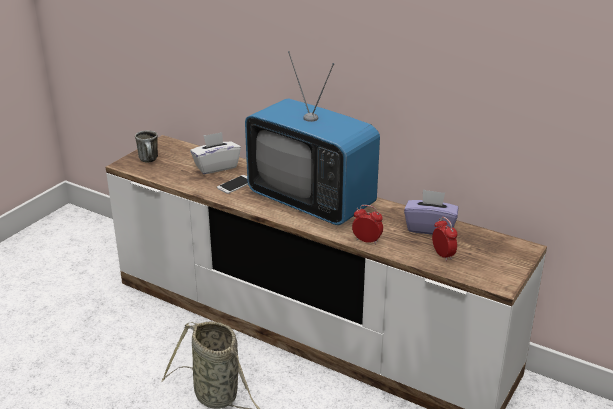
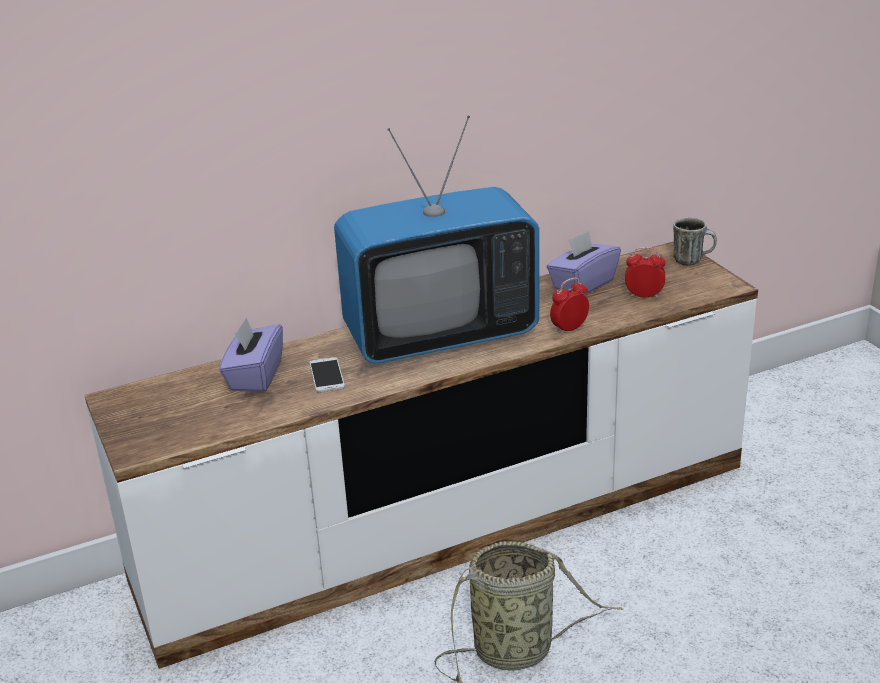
camera: 55 degrees left, 0 degrees up
(150, 160) = (156, 426): mug -> mug (692, 260)
(216, 167) = (255, 376): white tissue box -> purple tissue box

